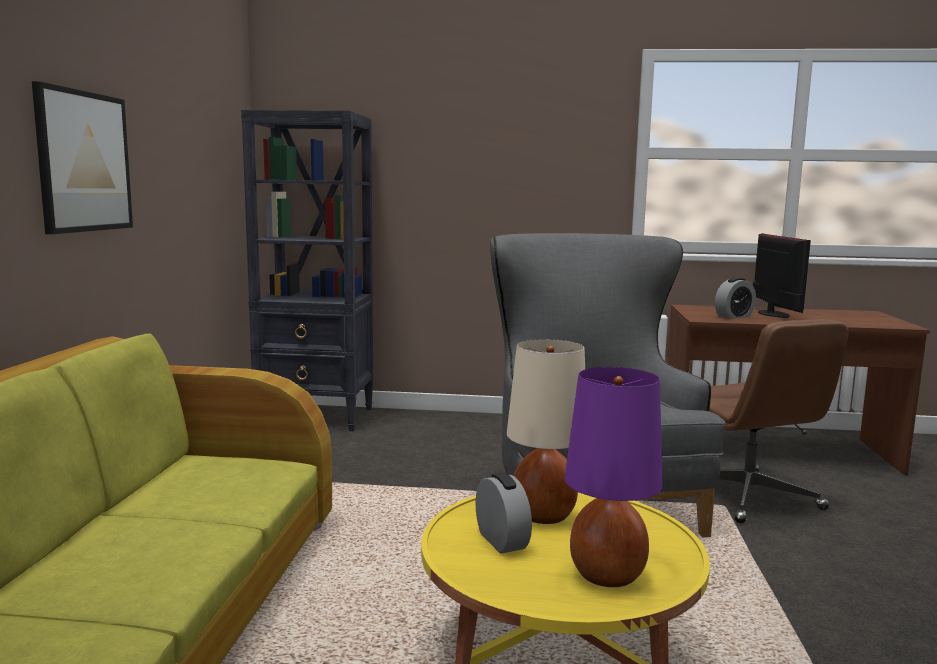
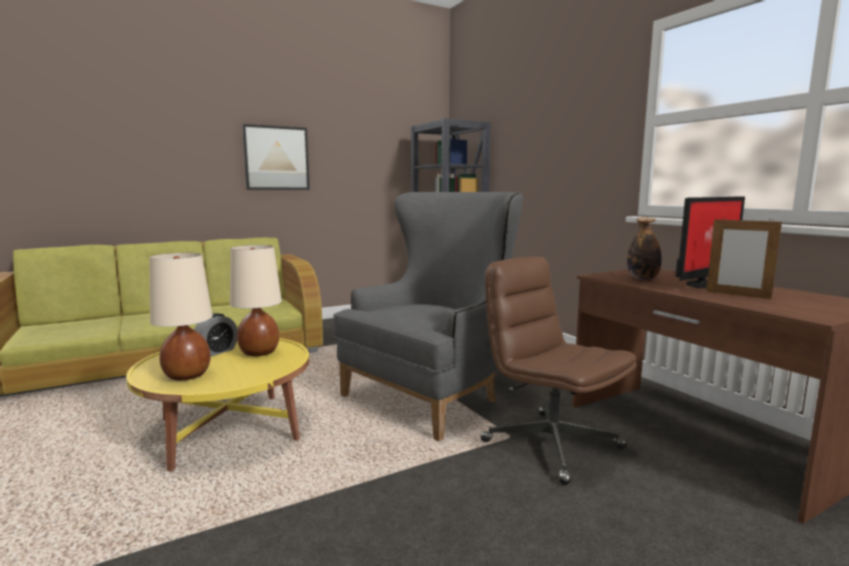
camera: 55 degrees right, 0 degrees up
(608, 576) = (186, 376): purple table lamp -> beige table lamp
(734, 316) = (642, 279): alarm clock -> bottle
(749, 497) = (550, 444): brown office chair -> brown office chair turned 105 degrees clockwise
(822, 318) = (737, 295): none -> picture frame

